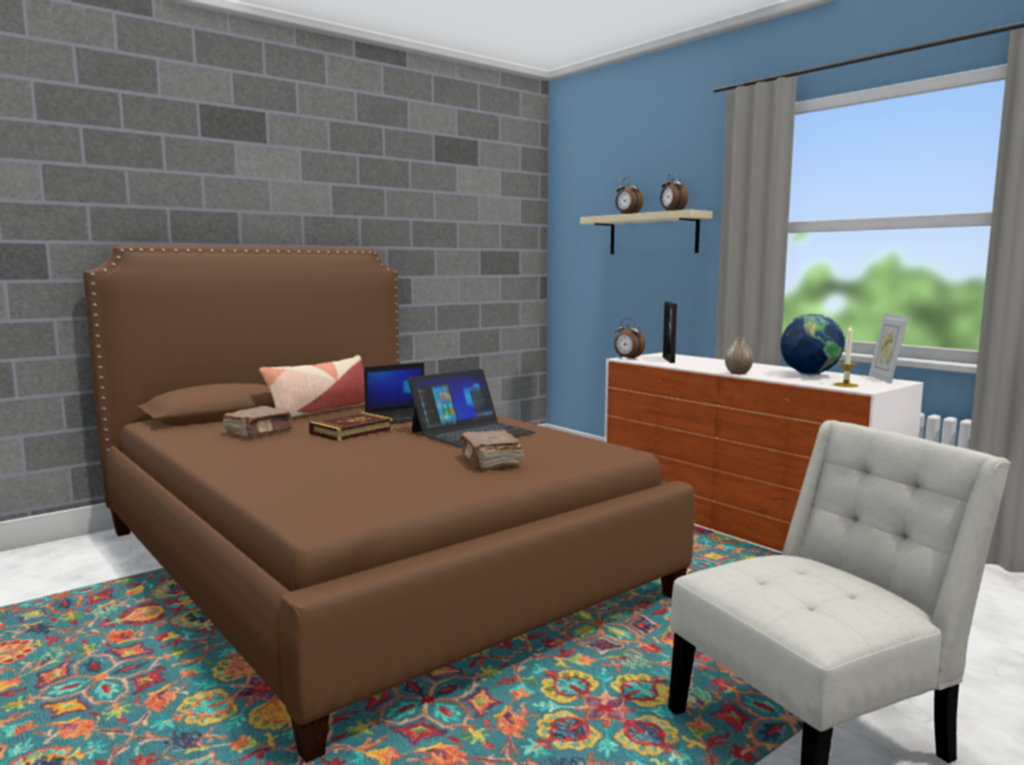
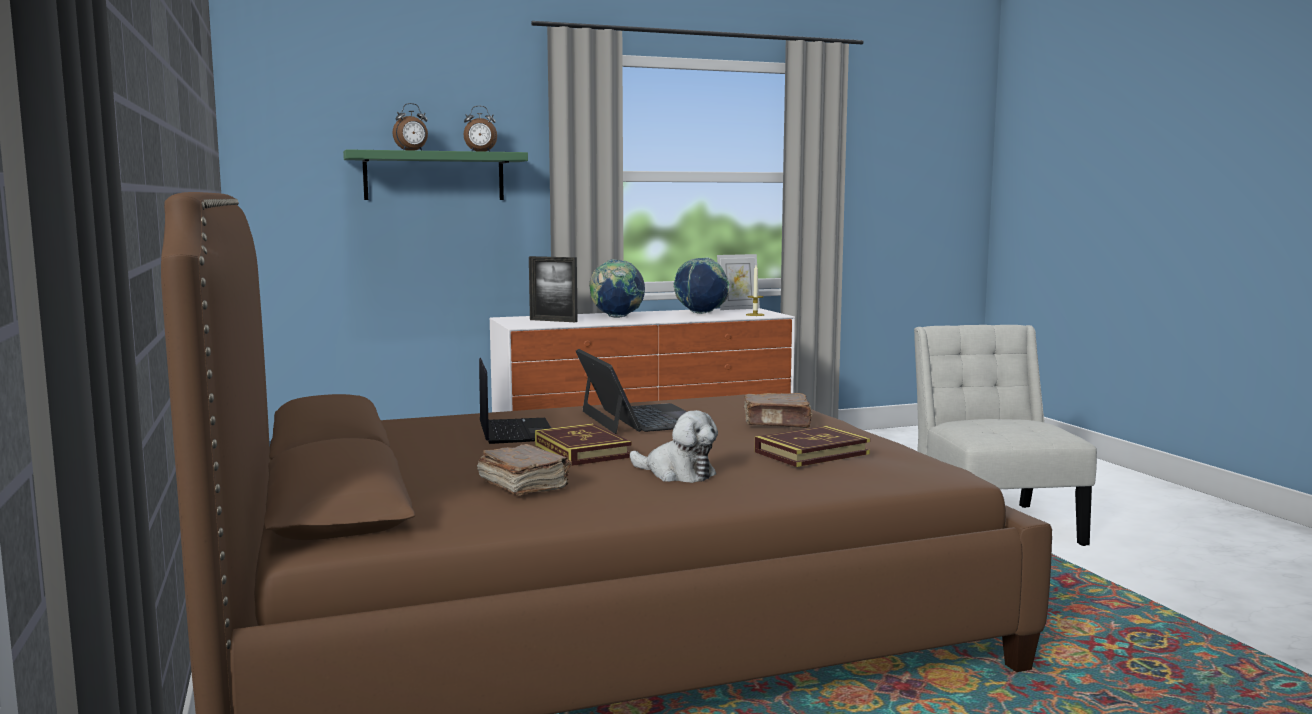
camera: 70 degrees left, 0 degrees up
(294, 453) = (677, 474): none -> plush toy
(322, 411) = (410, 459): pillow -> none
(360, 473) = (811, 453): none -> book
(627, 358) = (523, 325): alarm clock -> none
(653, 234) = (434, 176): beige shelf -> green shelf
(722, 365) = (616, 317): none -> globe
(738, 373) = (667, 320): vase -> none
(885, 379) = (738, 308): picture frame -> picture frame turned 45 degrees counterclockwise

